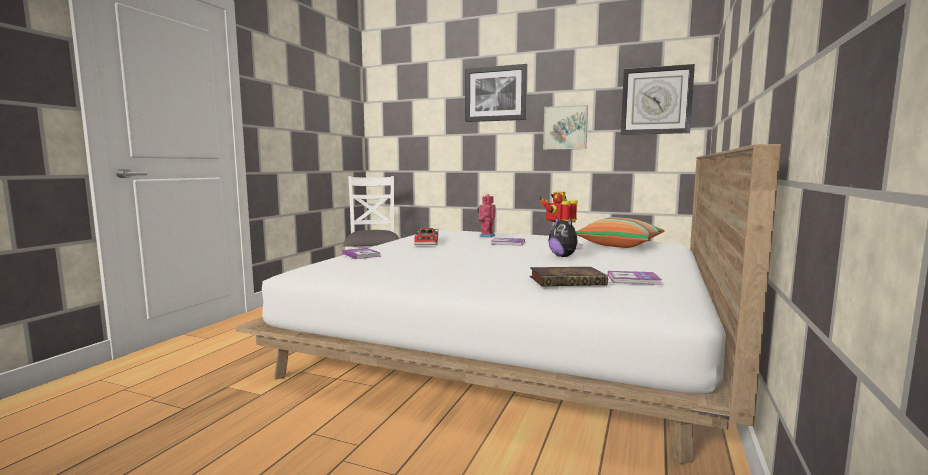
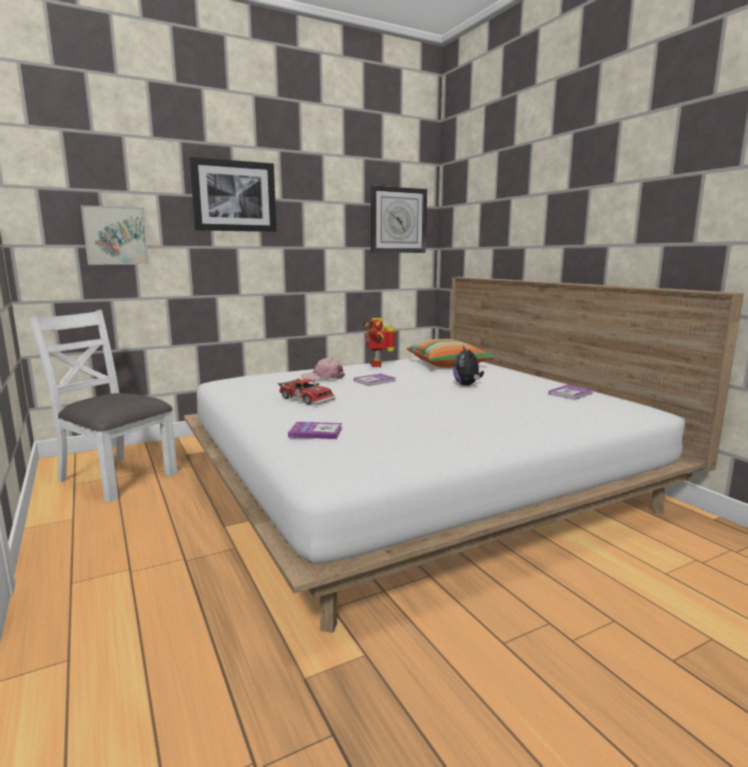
camera: 50 degrees left, 5 degrees up
(486, 236) = (323, 377): toy robot -> pink cap
(564, 256) = (467, 385): plush toy -> plush toy turned 75 degrees clockwise
(565, 128) = (318, 243): picture -> picture (115, 236)
(568, 281) = (555, 406): book -> none

